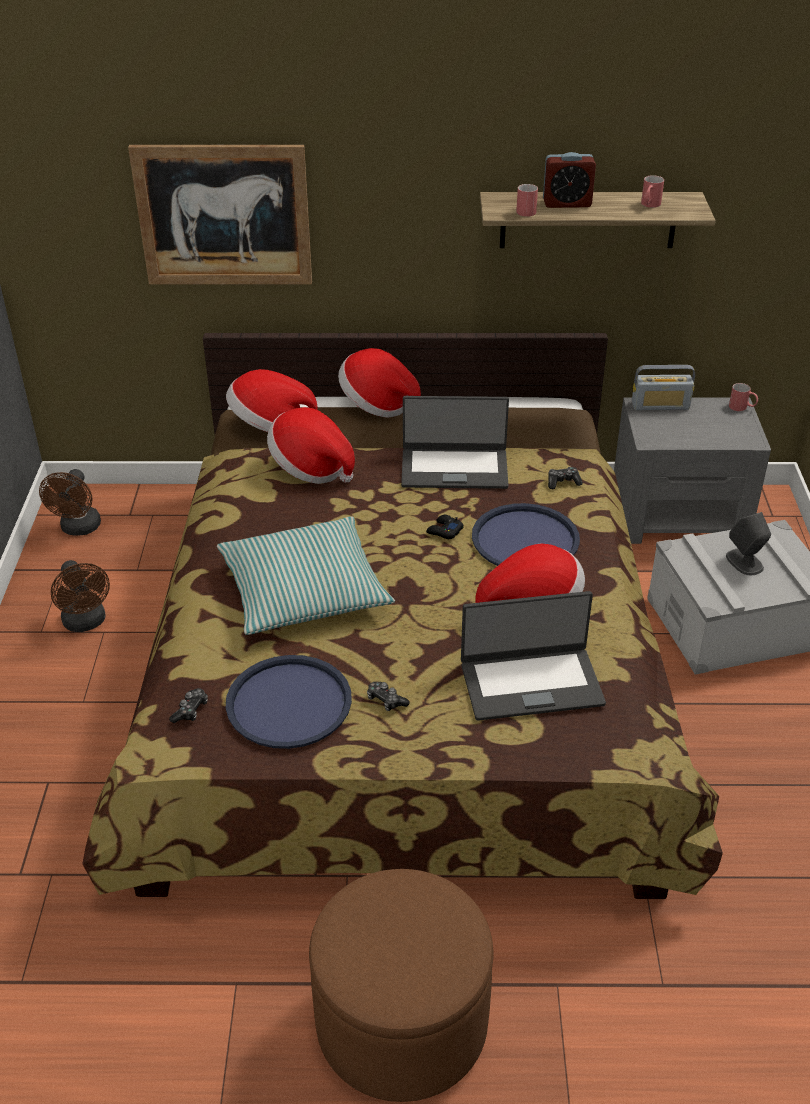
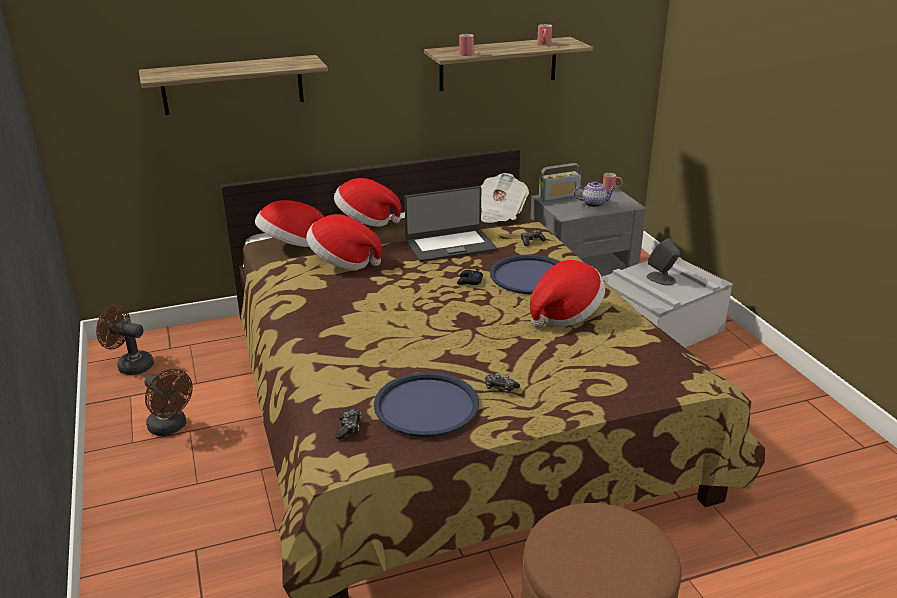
camera: 20 degrees left, 10 degrees down
(79, 529) = (130, 365): brown fan -> brown fan turned 120 degrees clockwise
(224, 215) = (233, 85): picture -> shelf
(304, 590) = (388, 334): pillow -> none
(531, 683) = (597, 355): laptop -> none
(551, 425) = (499, 213): none -> newspaper
(567, 203) = (489, 48): alarm clock -> none
(701, 428) = (594, 204): none -> teapot

